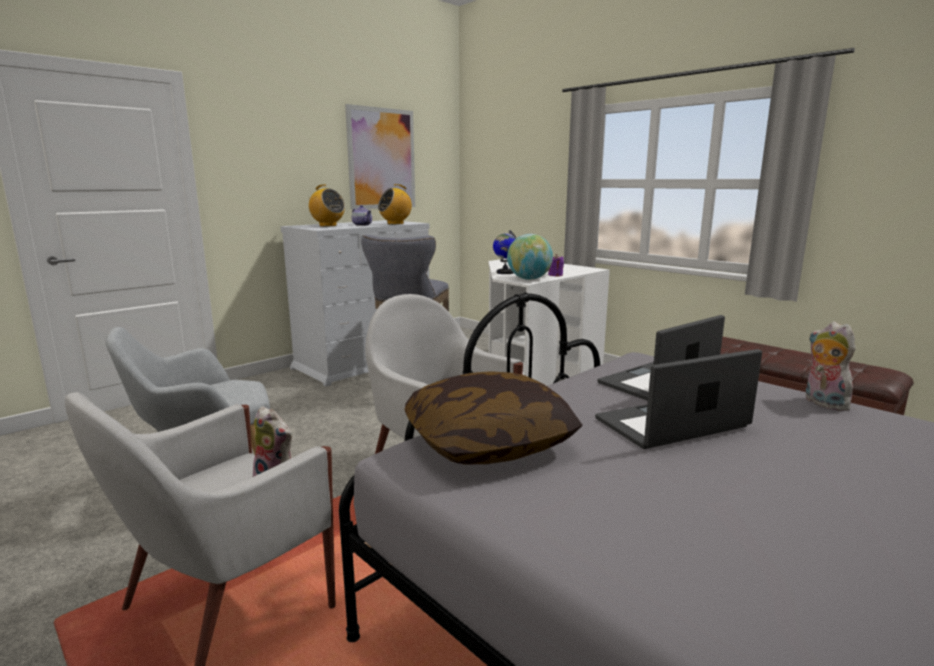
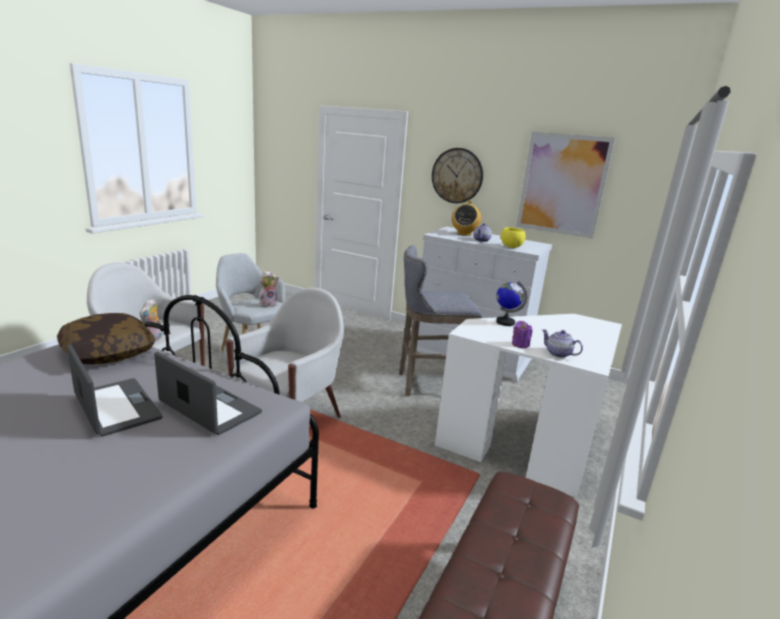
camera: 70 degrees right, 5 degrees up
(274, 160) = (457, 175): none -> wall clock
(395, 223) = (511, 247): radio -> yellow bowl
(529, 279) = (479, 333): globe -> none
(573, 271) = (558, 354): none -> teapot
(822, 403) = (143, 489): plush toy -> plush toy (268, 304)

